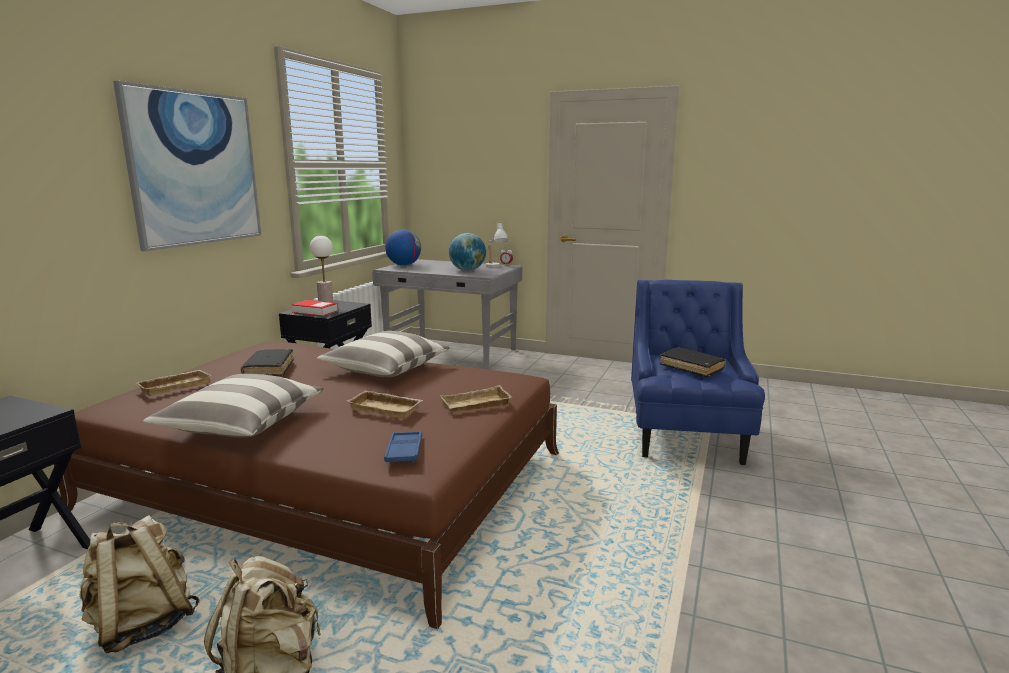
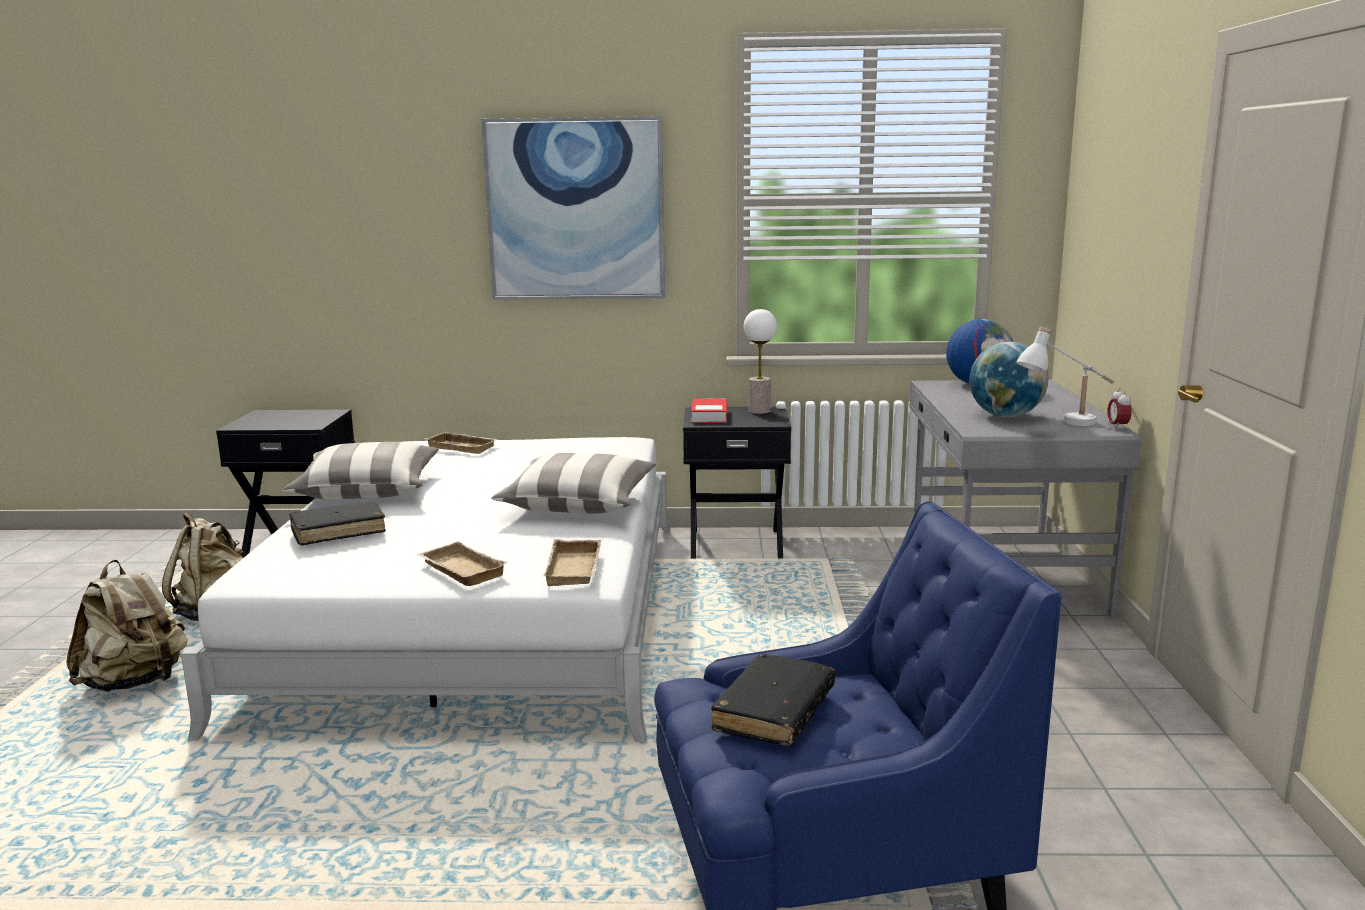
camera: 70 degrees right, 0 degrees up
(269, 369) = (526, 460): black book -> black book (338, 532)
(333, 481) = (482, 612): brown bed -> white bed
(387, 408) = (424, 531): beige tray -> beige tray (576, 569)
(404, 451) = (301, 564): blue tray -> none

